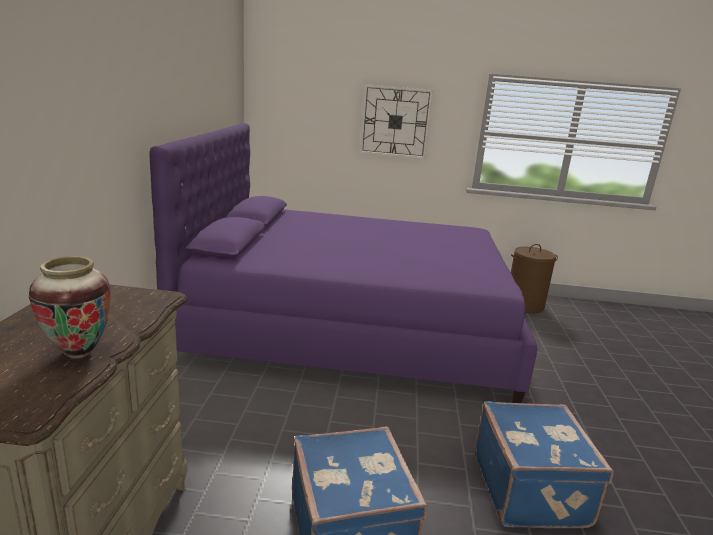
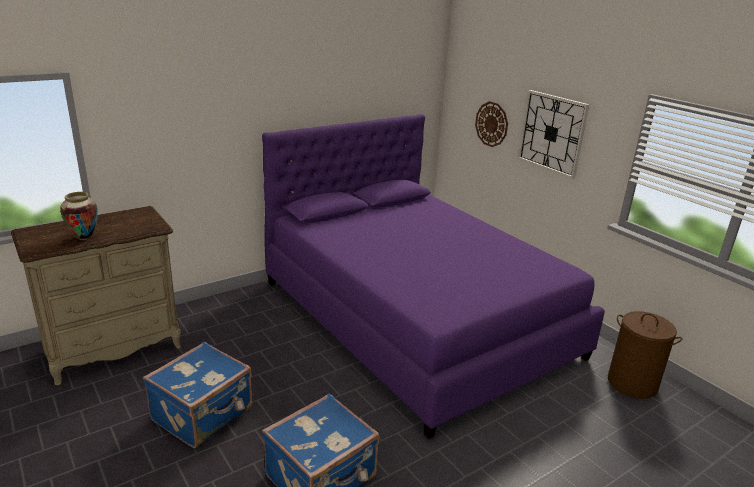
camera: 50 degrees right, 5 degrees up
(319, 125) = (491, 124): none -> wall clock

